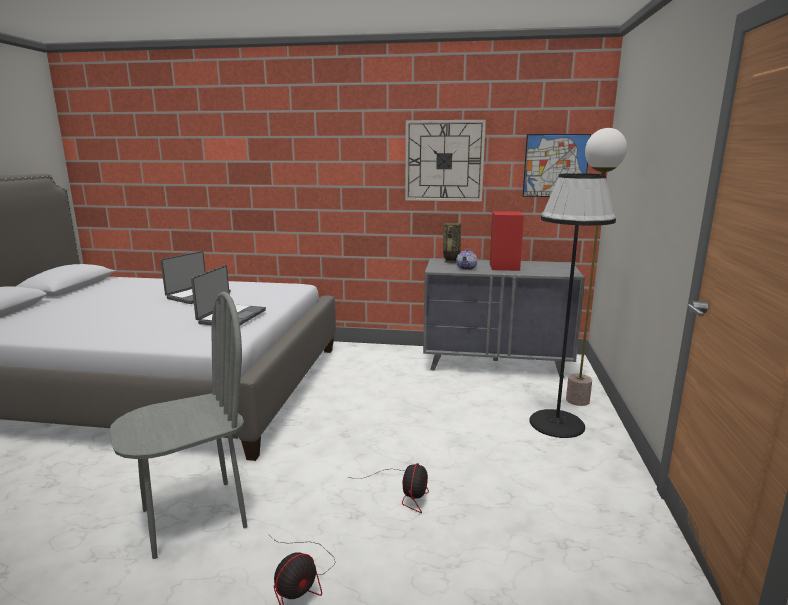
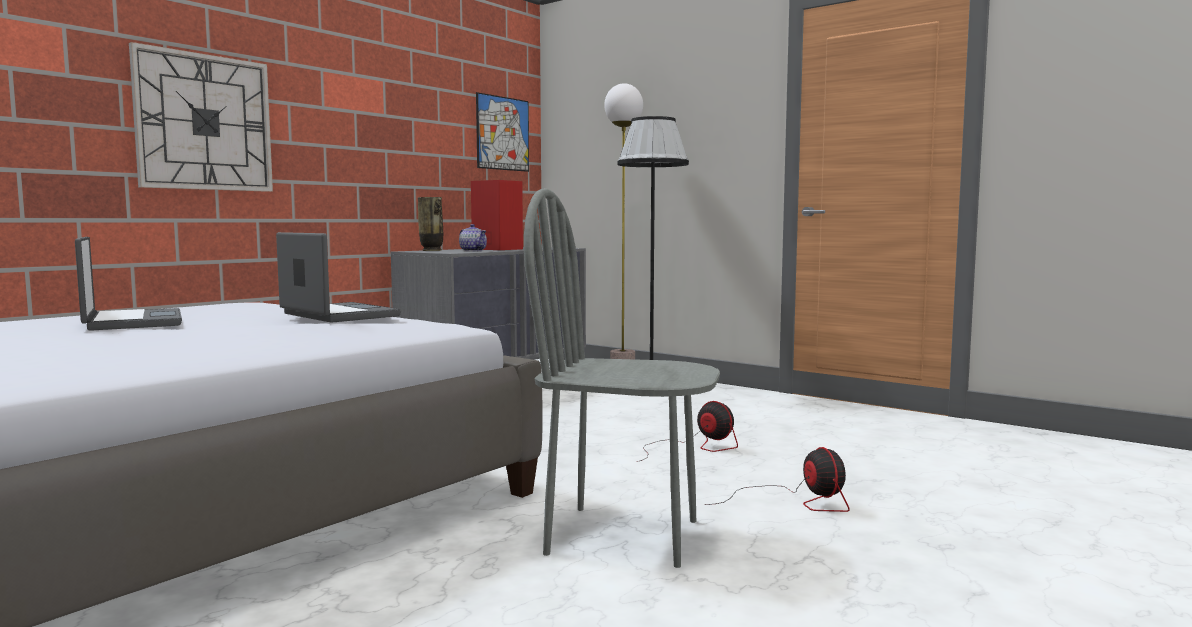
camera: 60 degrees left, 10 degrees down
(194, 517) = (623, 536): grey chair -> grey chair turned 75 degrees counterclockwise
(444, 161) = (396, 114): wall clock -> wall clock (204, 122)

